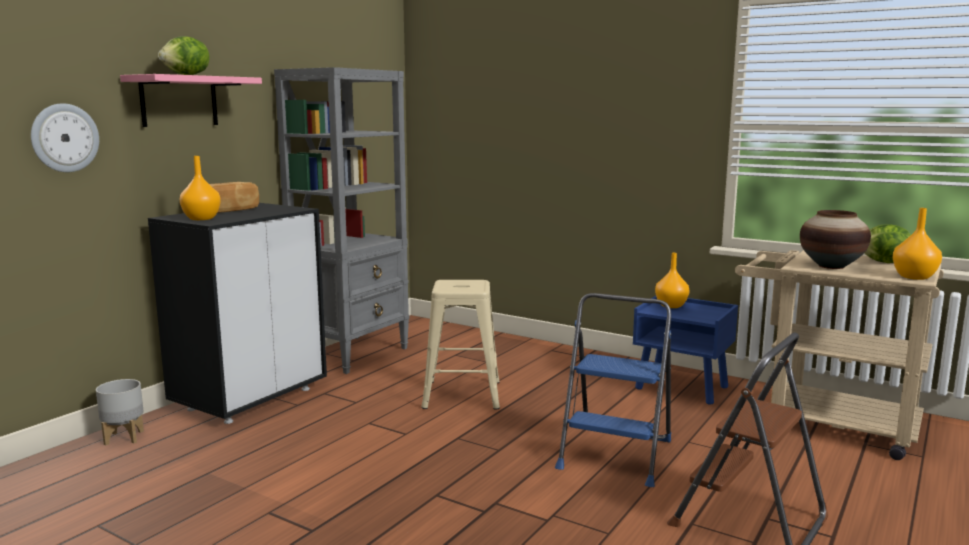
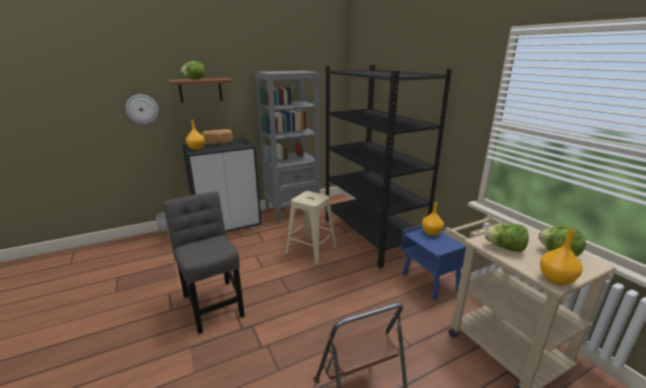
camera: 30 degrees right, 10 degrees up
(179, 101) = (200, 90): pink shelf -> brown shelf
(382, 498) = (213, 302): none -> grey chair
(533, 357) = (371, 235): none -> black bookcase
(617, 452) = (343, 316): blue step ladder -> none
(831, 266) = (505, 248): vase -> lettuce

